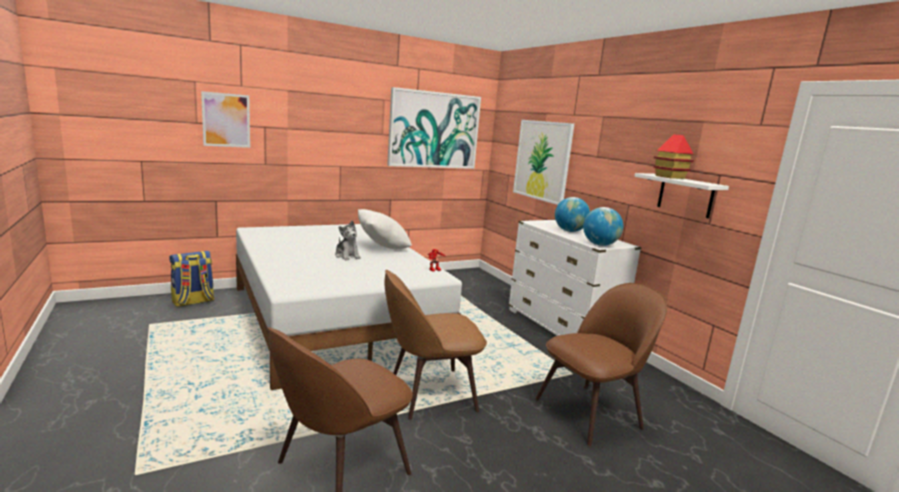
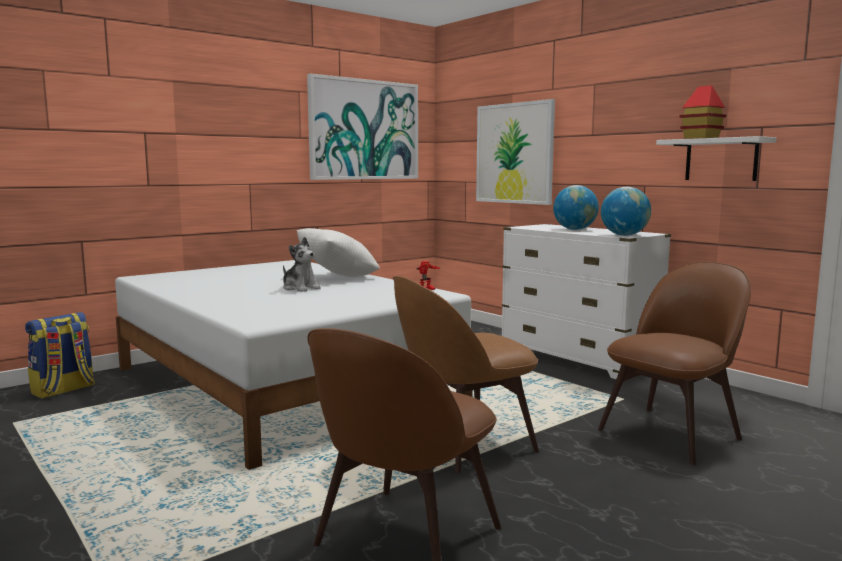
camera: 10 degrees left, 5 degrees down
(226, 120) = (91, 124): picture -> none

